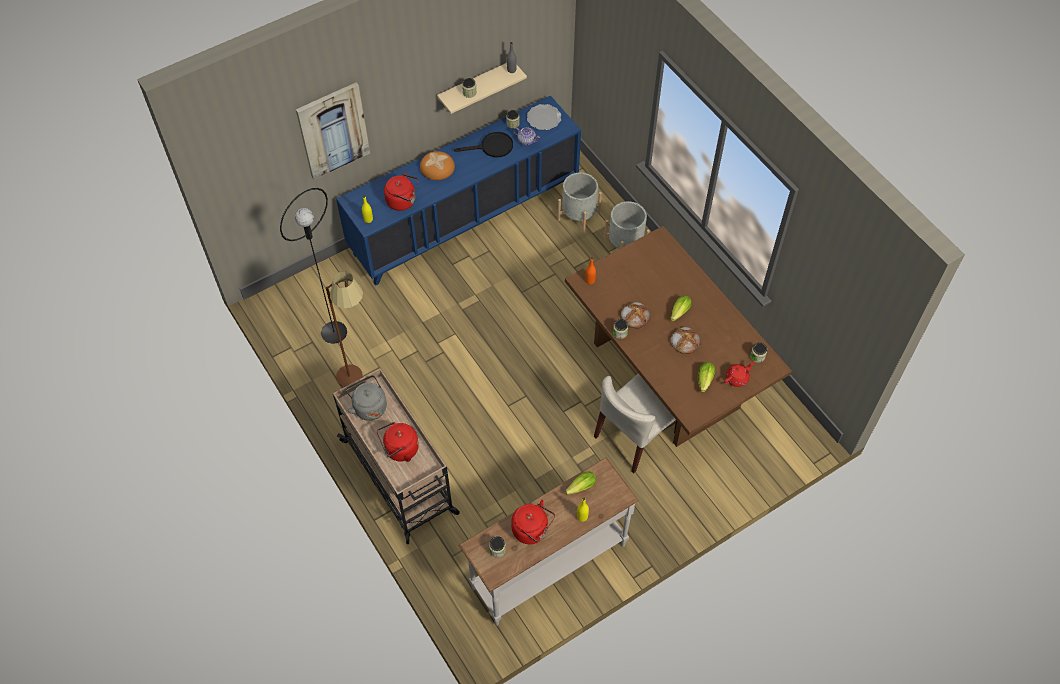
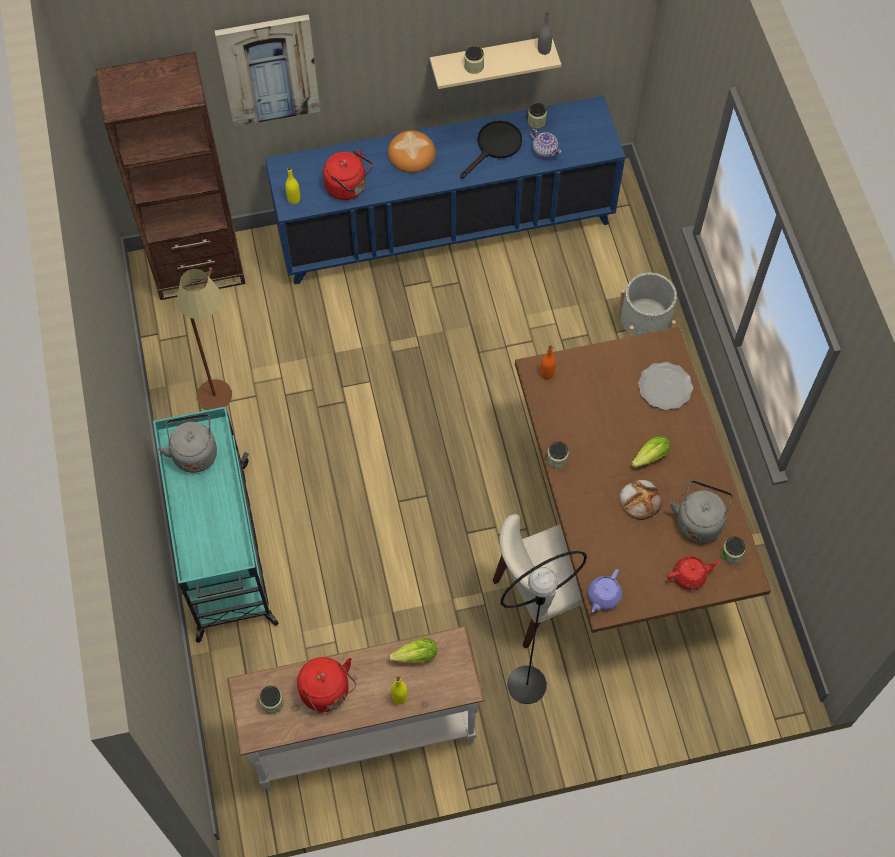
camera: 20 degrees right, 5 degrees up
(302, 294) = (198, 268): none -> brown bookcase
(334, 332) = (218, 330): black floor lamp -> black floor lamp (527, 684)
(399, 450) = (209, 524): red kettle -> none
(400, 478) = (223, 552): beige cart -> turquoise cart
(492, 147) = (495, 147): black frying pan -> black frying pan turned 60 degrees counterclockwise
(544, 119) = (581, 126): plate -> plate (664, 387)
(578, 216) = (596, 270): grey planter -> none
(635, 316) = (587, 443): bread -> none
(687, 409) = (603, 596): none -> purple teapot
(704, 381) = (642, 565): lettuce -> none
(728, 342) = (699, 521): none -> grey kettle

